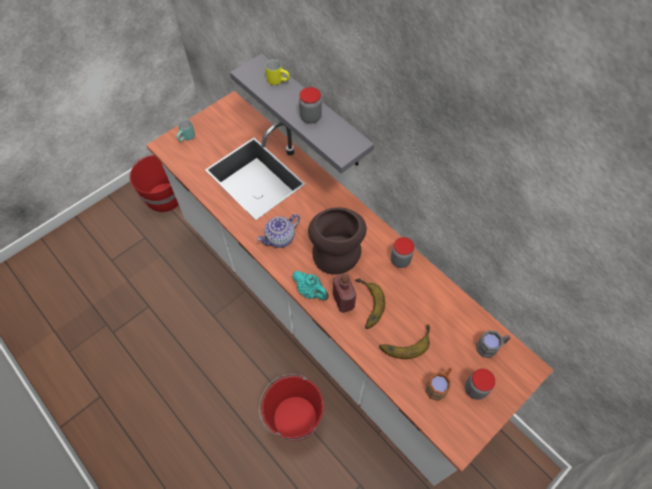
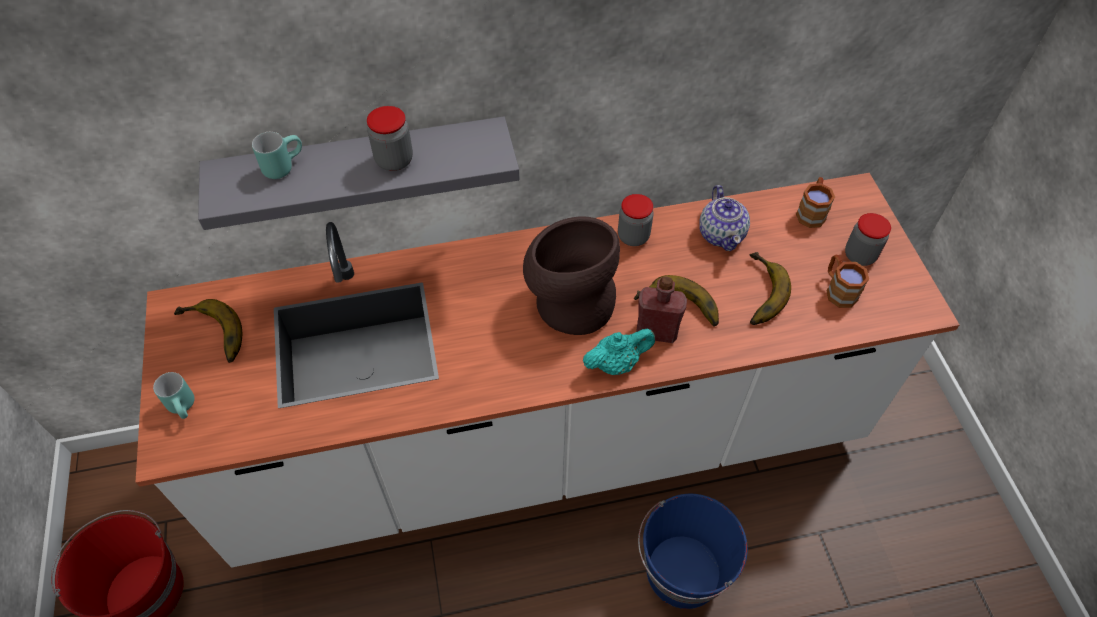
camera: 60 degrees left, 5 degrees down
(225, 125) = (210, 336): none -> banana
(278, 80) = (283, 165): yellow mug -> turquoise mug
(280, 238) = (497, 359): teapot -> teapot (721, 234)
(294, 417) = (682, 572): red bucket -> blue bucket
(490, 347) = (811, 212): grey mug -> brown mug

